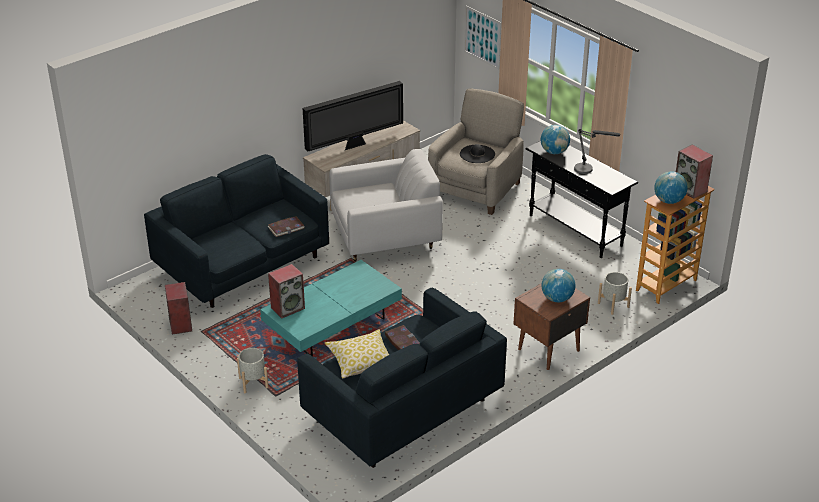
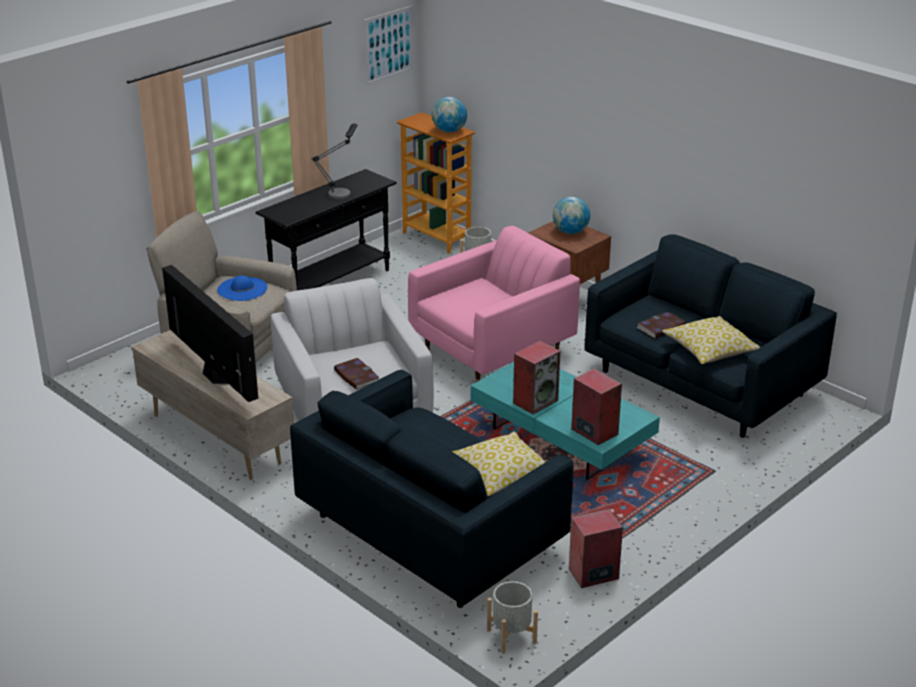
camera: 95 degrees left, 5 degrees down
(225, 250) = (501, 475): none -> pillow
(253, 383) = (697, 491): grey planter -> grey planter (511, 636)
(286, 228) = (434, 427): book -> book (356, 376)
(465, 303) = (493, 350): none -> pink armchair
(477, 154) = (242, 289): black hat -> blue hat
(482, 37) = (95, 183): picture -> picture (388, 45)
(554, 152) = (298, 209): globe -> none
(690, 189) = (424, 121): speaker -> speaker (535, 401)

